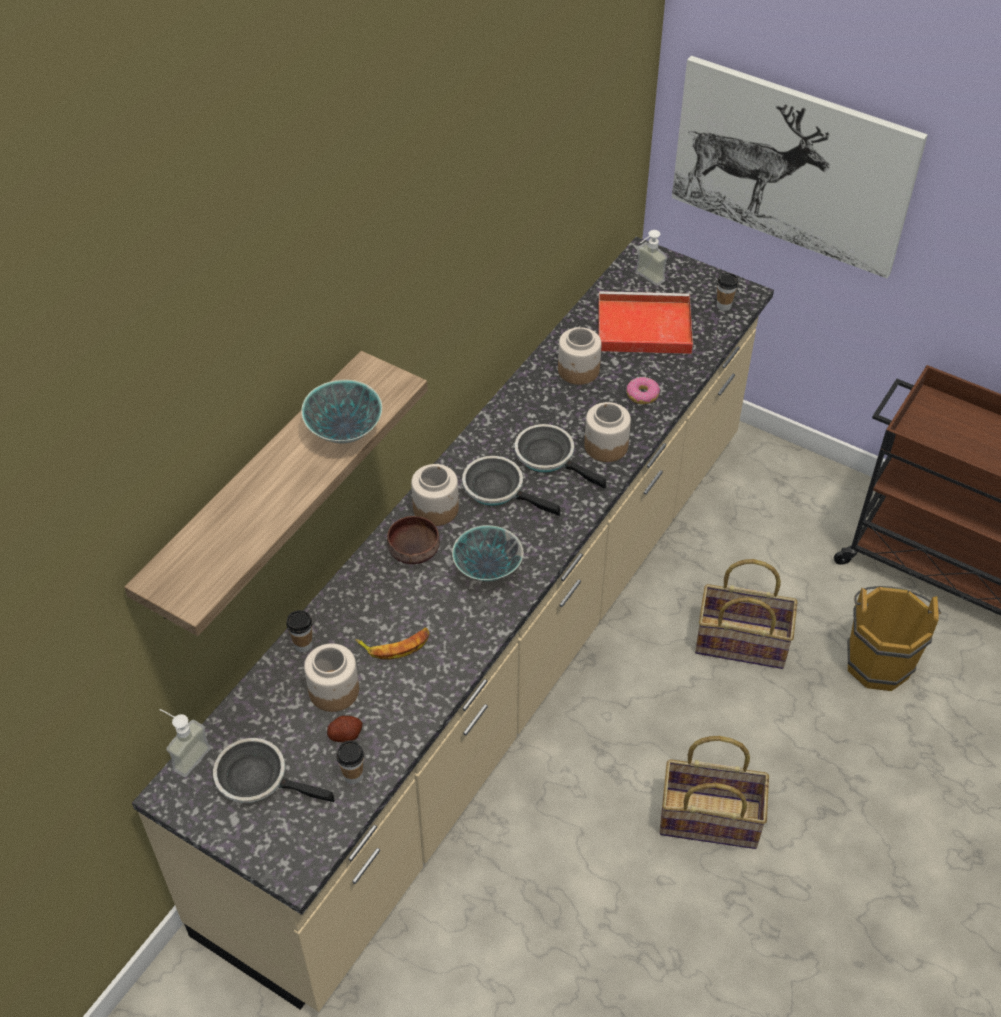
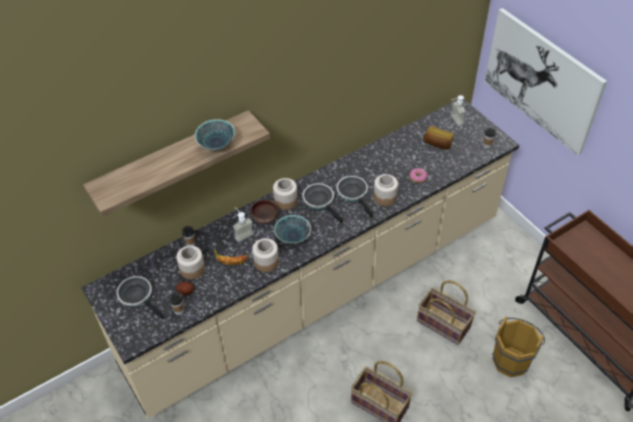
camera: 25 degrees right, 0 degrees up
(185, 755) = (114, 274): soap dispenser -> soap dispenser (242, 233)
(578, 370) = (393, 156): jar -> jar (266, 262)
(642, 327) = (437, 144): red tray -> bread

